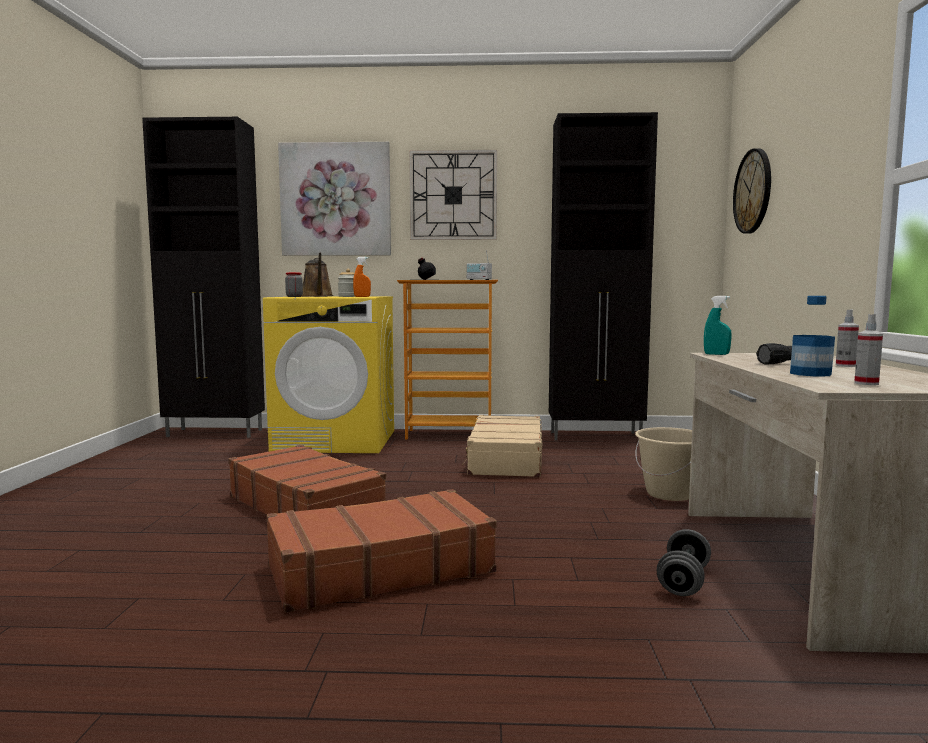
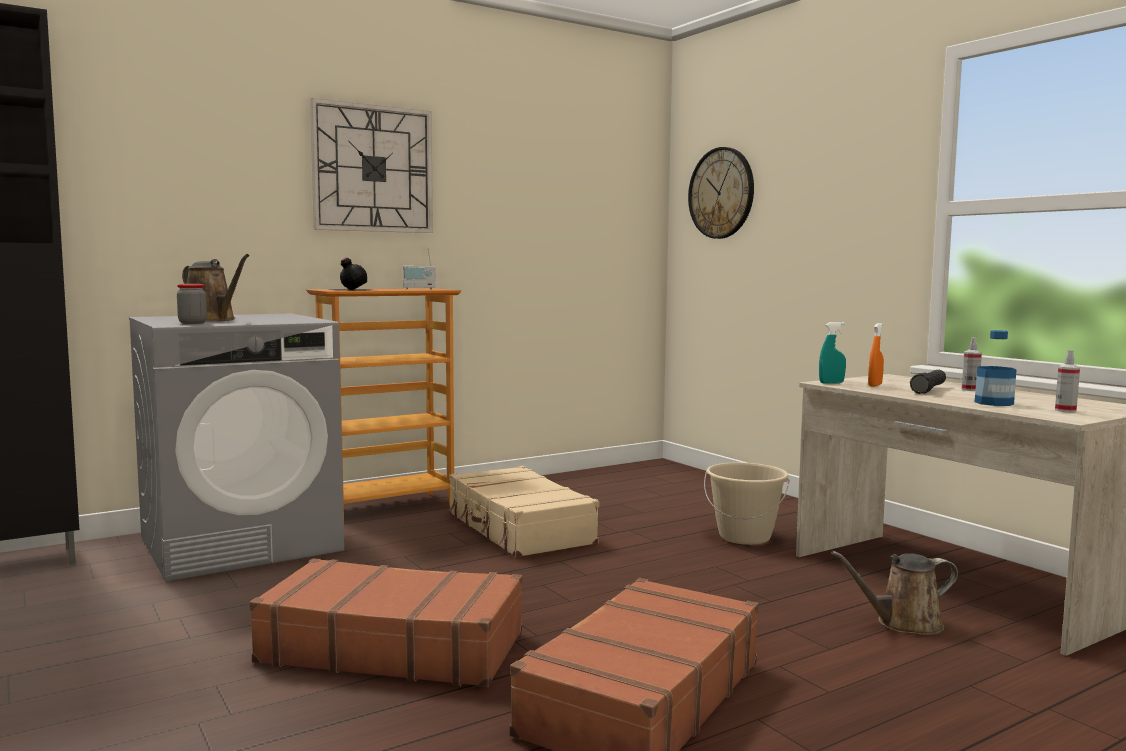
camera: 35 degrees left, 0 degrees up
(335, 200) = (193, 162): picture -> none
(336, 440) = (241, 543): yellow washing machine -> grey washing machine
(348, 296) = (270, 319): jar -> none
(362, 296) = (302, 320): orange spray bottle -> orange spray bottle (875, 385)
(596, 436) = (563, 482): black cabinet -> none
(683, 581) = (903, 624): grey dumbbell -> brown watering can

